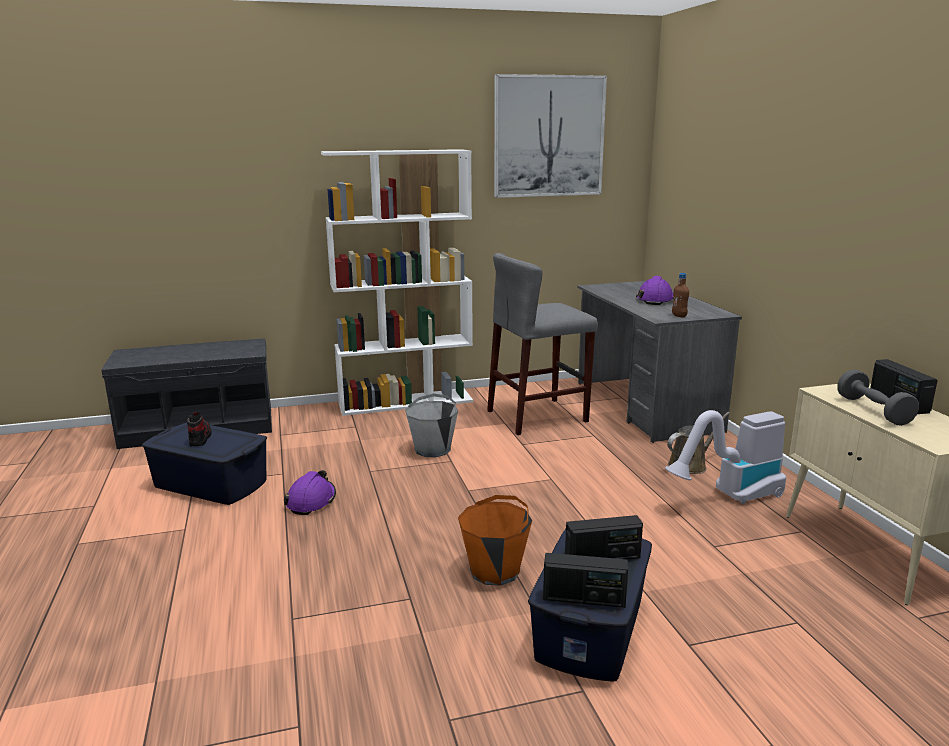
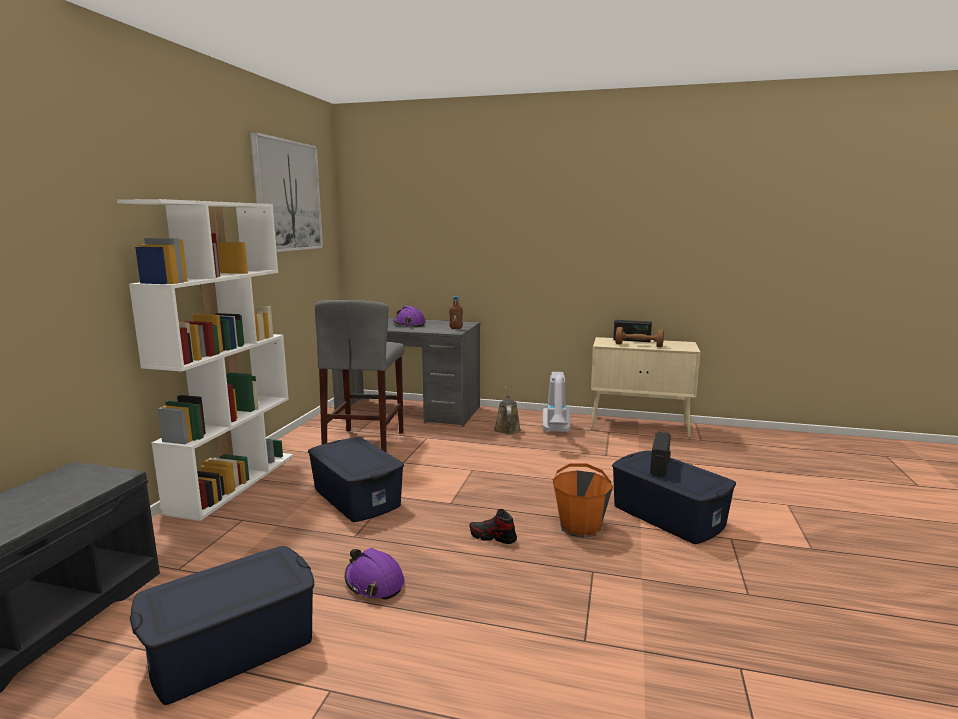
camera: 60 degrees left, 5 degrees down
(200, 438) = (214, 591): shoe -> shoe (493, 537)
(433, 449) = (357, 497): grey bucket -> blue storage box
(584, 599) = (706, 484): radio -> none
(873, 410) = (639, 345): grey dumbbell -> brown dumbbell

